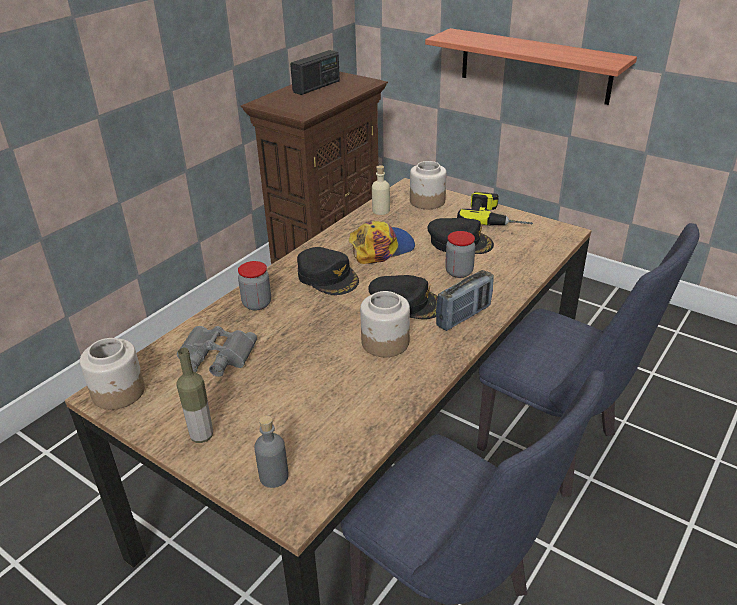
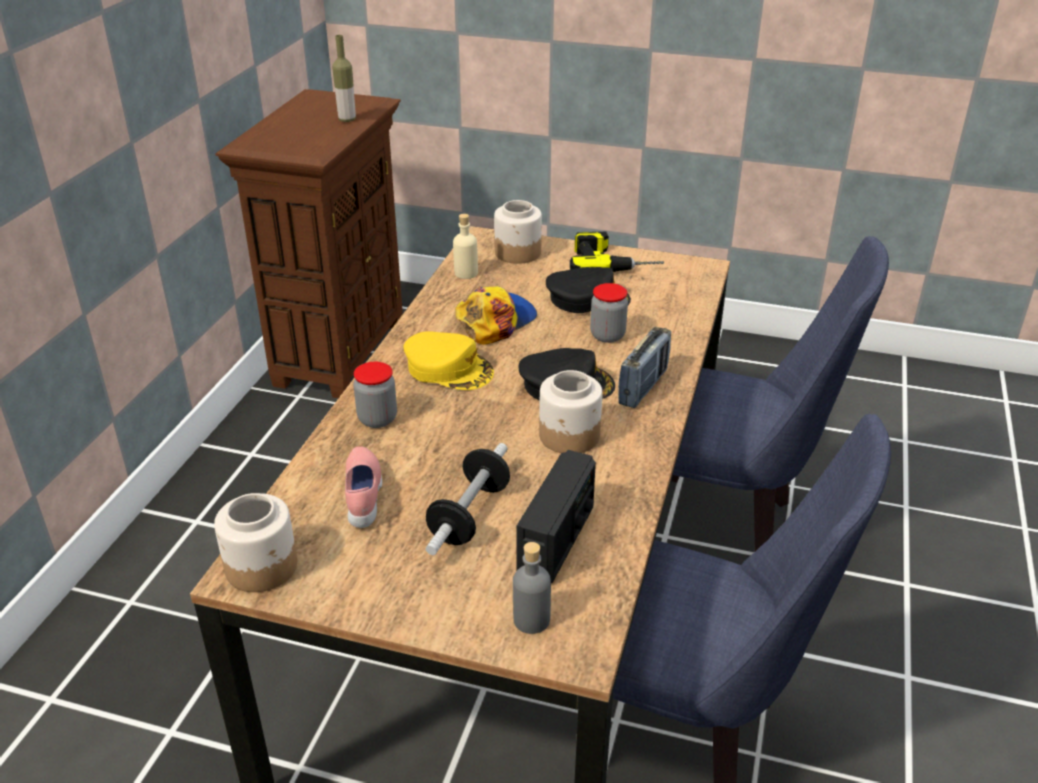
camera: 20 degrees left, 0 degrees up
(202, 436) = (411, 595): bottle -> bottle (347, 120)
(215, 357) = (364, 496): grey binoculars -> pink shoe
(277, 386) = (469, 515): none -> dumbbell
(317, 87) = (310, 116): radio -> radio (557, 541)
(328, 277) = (449, 368): black cap -> yellow cap
(534, 66) = (591, 63): shelf -> none

